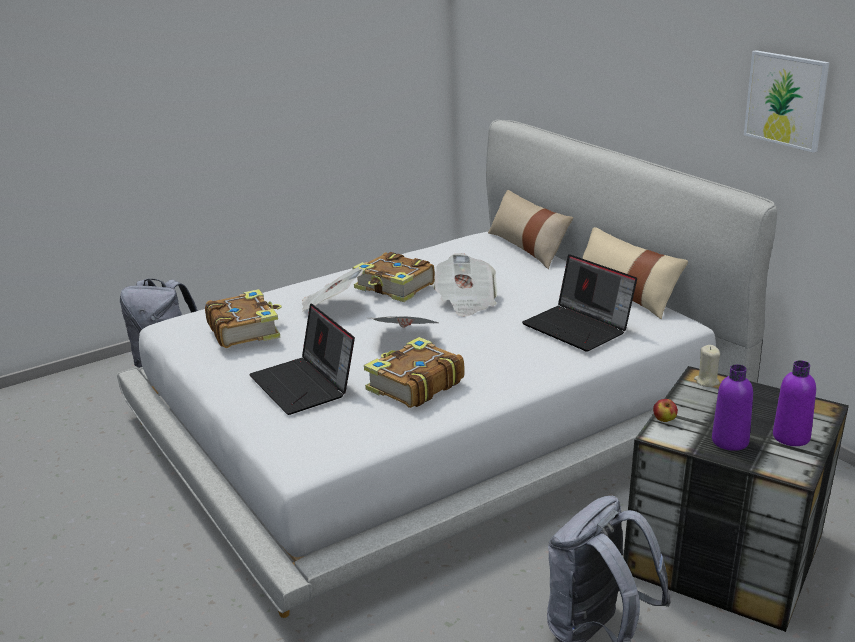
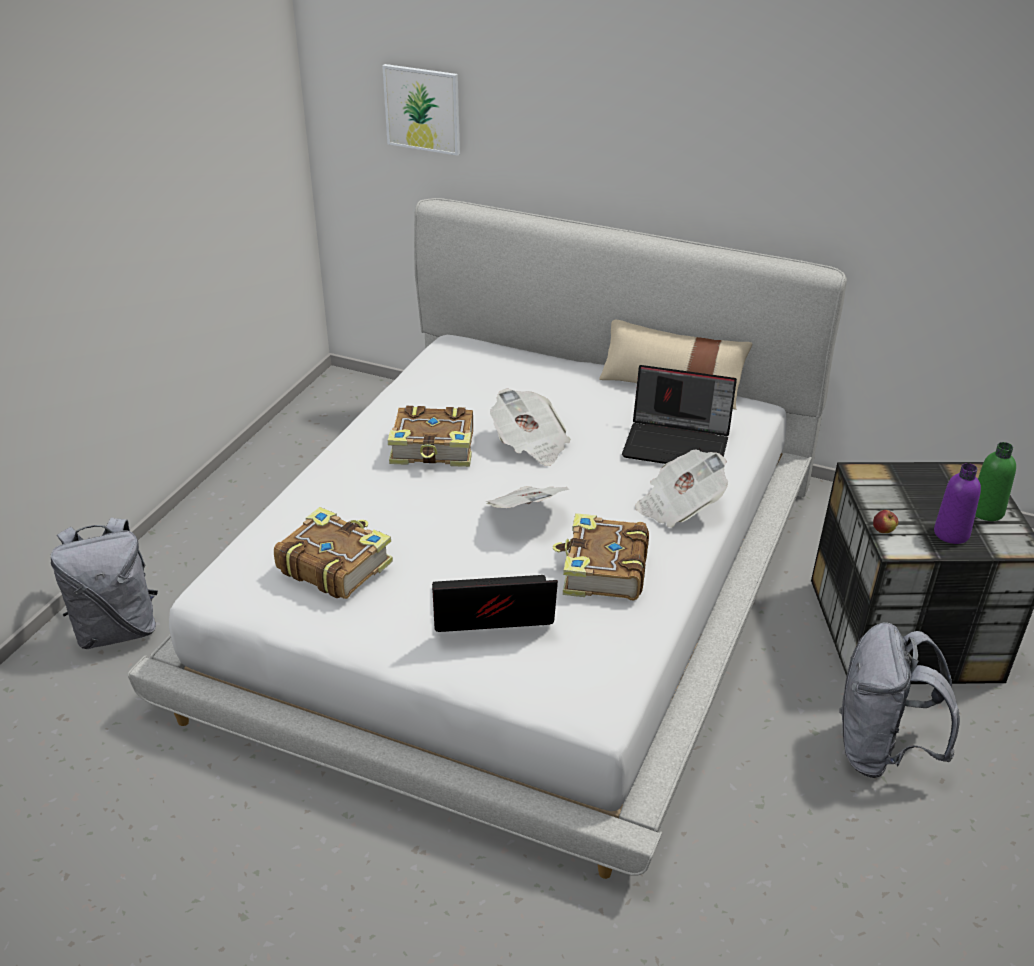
camera: 35 degrees left, 10 degrees up
(305, 385) = (490, 613): laptop -> laptop turned 150 degrees clockwise
(331, 306) = (395, 497): newspaper -> newspaper (679, 507)
(528, 248) = (512, 352): beige pillow -> none
(706, 381) = (870, 475): beige candle -> none
(786, 100) = (842, 163): picture -> picture (422, 109)
(791, 437) = (986, 511): purple bottle -> green bottle

